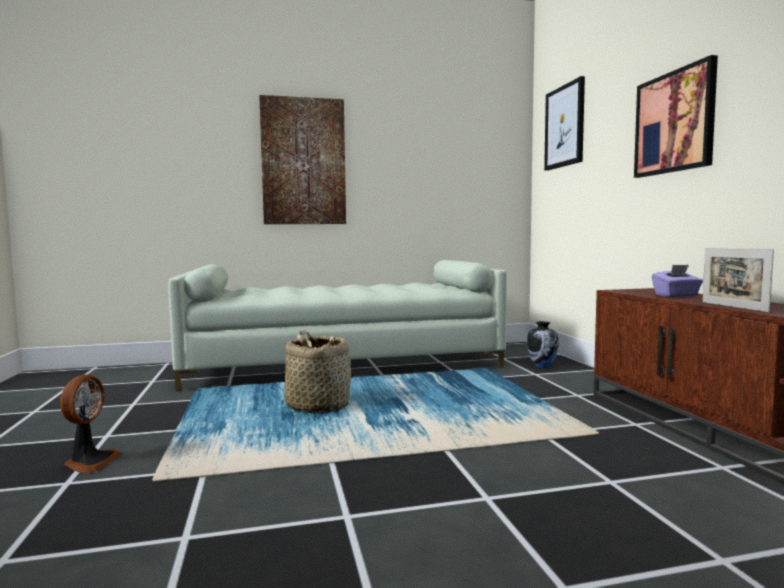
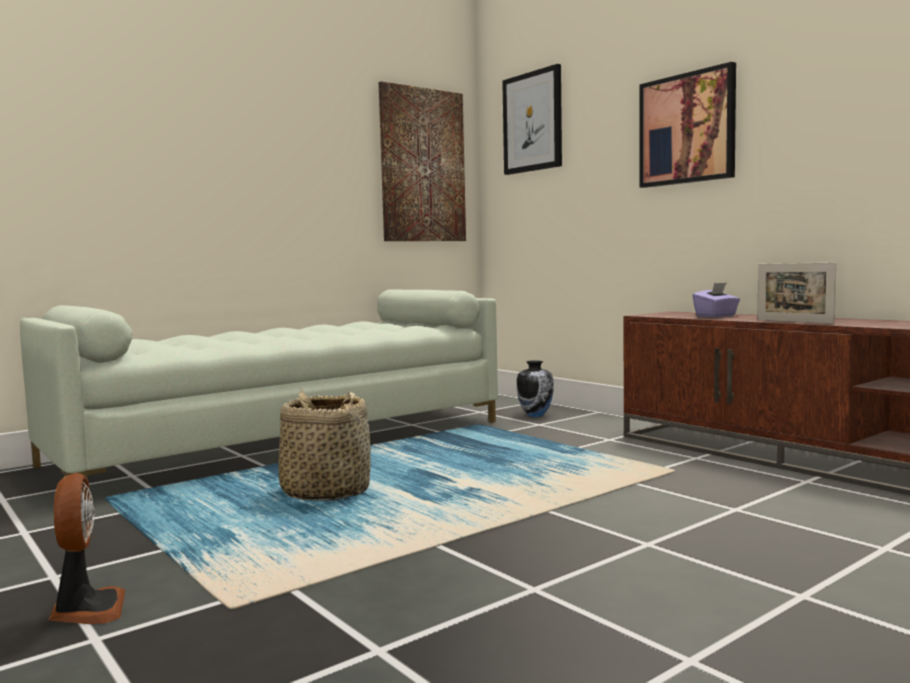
camera: 25 degrees left, 0 degrees up
(303, 161) = (196, 148): picture -> picture (422, 165)

